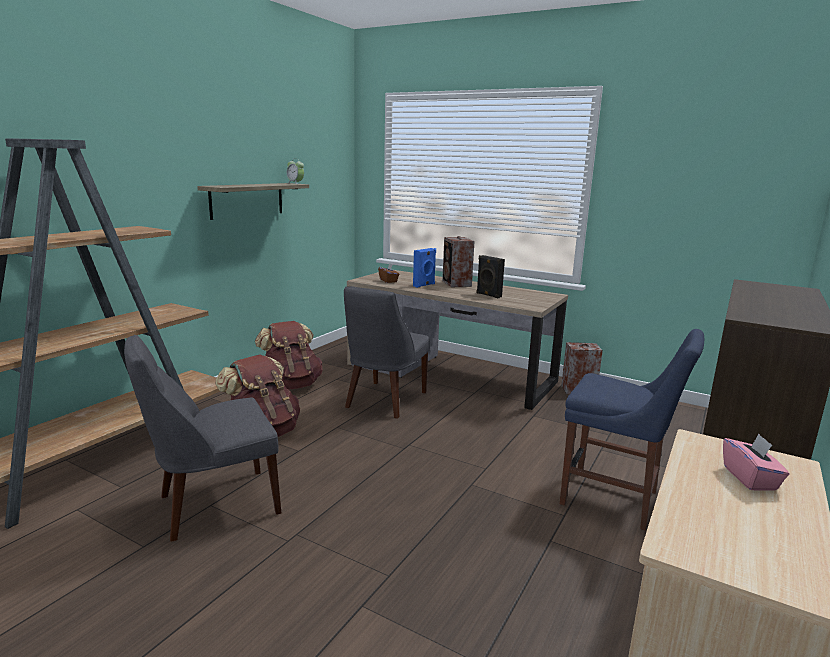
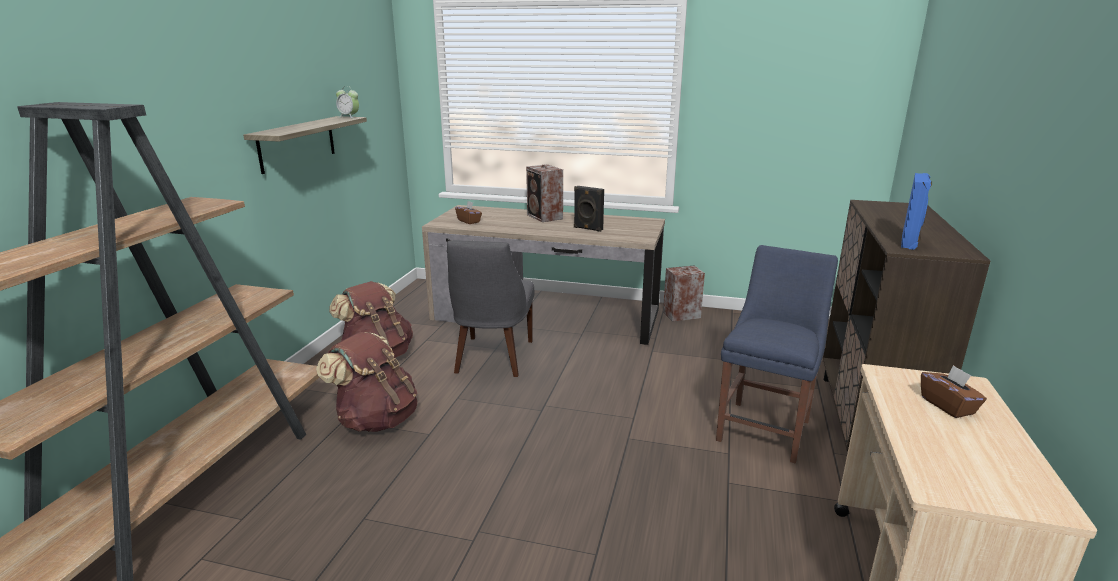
camera: 15 degrees left, 5 degrees up
(213, 505) = (366, 518): grey chair -> none
(424, 285) = (512, 223): blue speaker -> blue speaker (909, 242)
(614, 499) = (765, 428): blue chair -> blue chair turned 75 degrees counterclockwise
(750, 478) = (948, 406): pink tissue box -> brown tissue box

